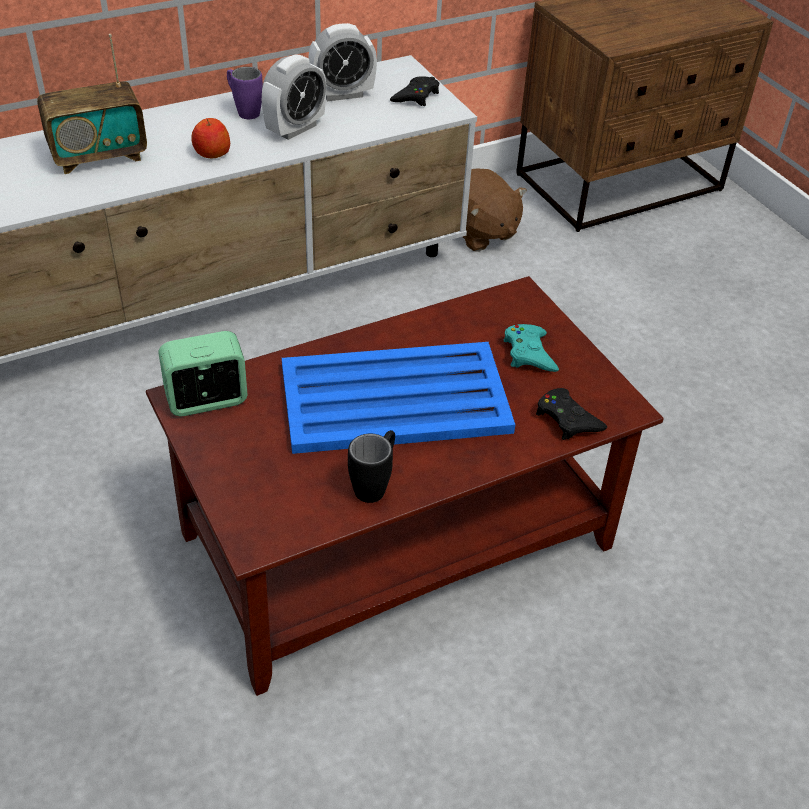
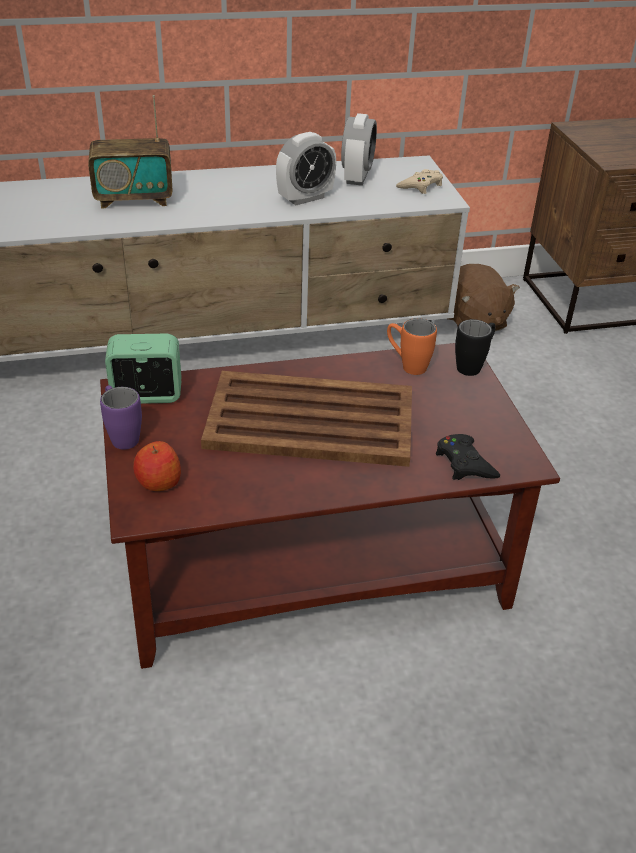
camera: 15 degrees right, 5 degrees down
(211, 153) = (227, 207): apple -> apple (158, 482)
(244, 111) = (267, 180): purple mug -> purple mug (122, 435)
(342, 94) = (357, 177): alarm clock -> alarm clock turned 75 degrees counterclockwise
(375, 484) = (264, 486): black mug -> black mug (473, 365)
(392, 399) = (308, 420): blue tray -> brown tray
(416, 96) = (421, 186): black game controller -> beige game controller
(471, 316) = (407, 365): none -> orange mug
(529, 353) = (449, 403): turquoise game controller -> none

